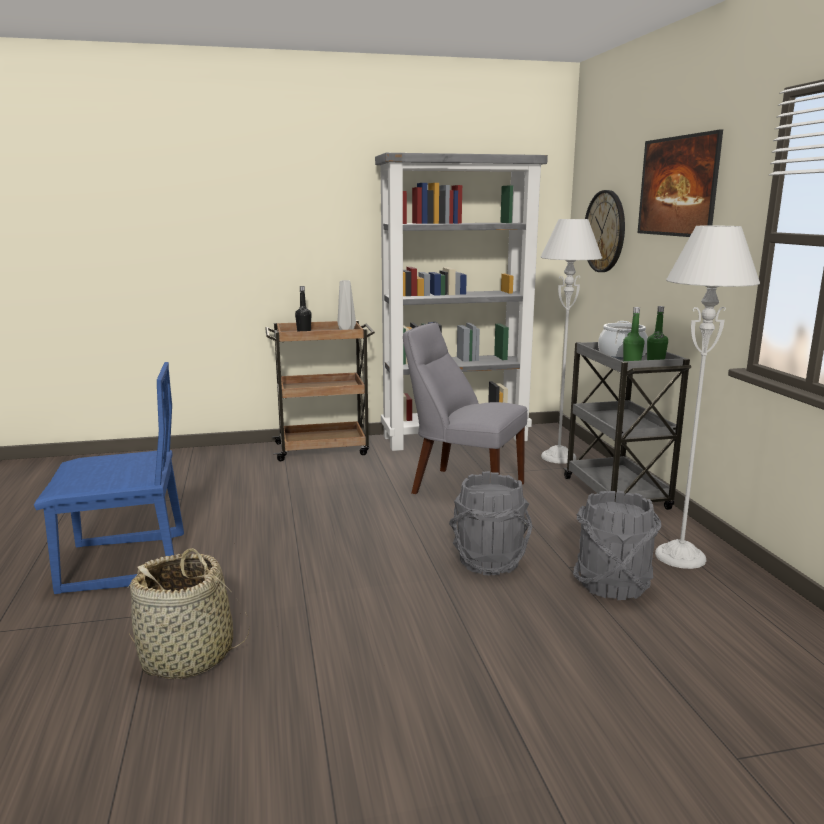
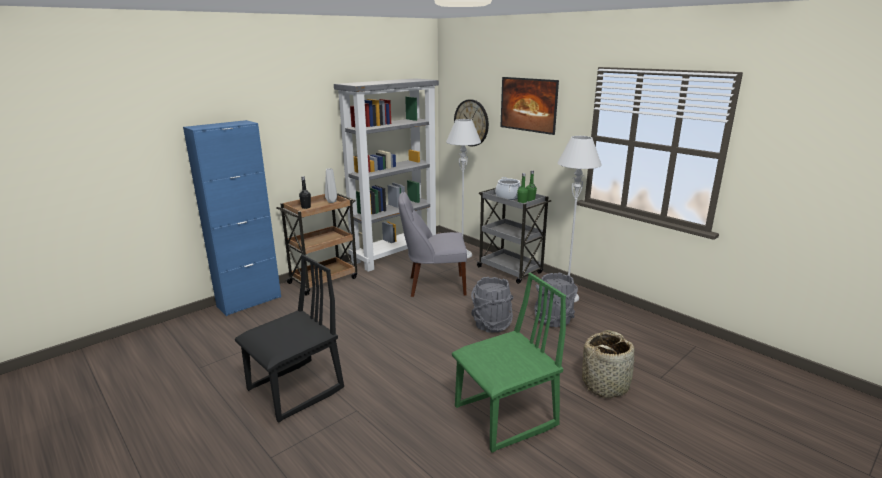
camera: 30 degrees left, 5 degrees up
(124, 564) = (296, 390): blue chair -> black chair
(188, 656) = (405, 424): basket -> basket (605, 385)
(208, 453) = (249, 302): none -> blue cabinet
(342, 705) = (506, 417): none -> green chair

